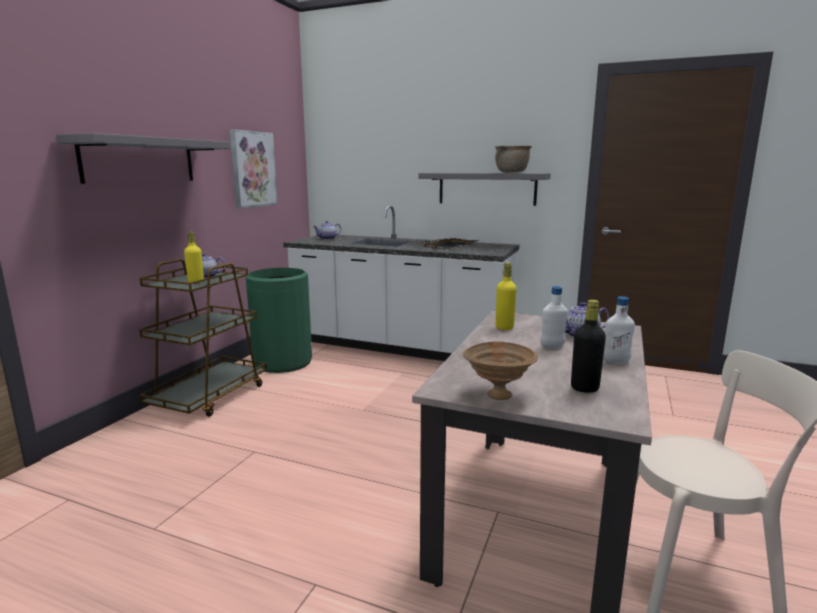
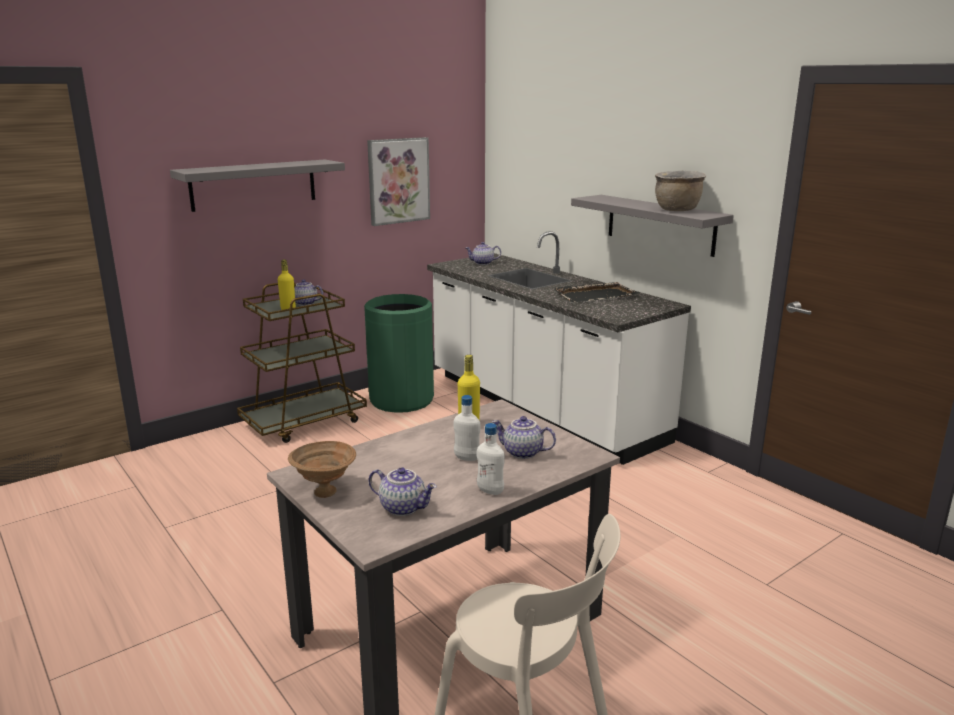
camera: 30 degrees right, 5 degrees up
(584, 388) = (403, 507): black bottle -> teapot

